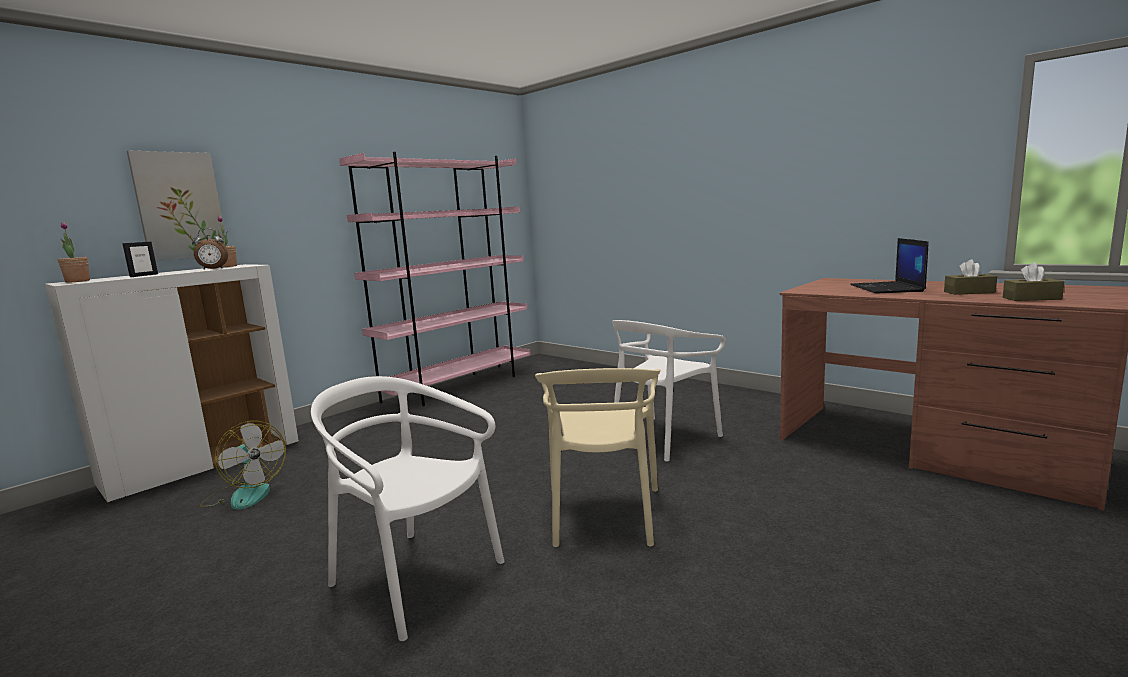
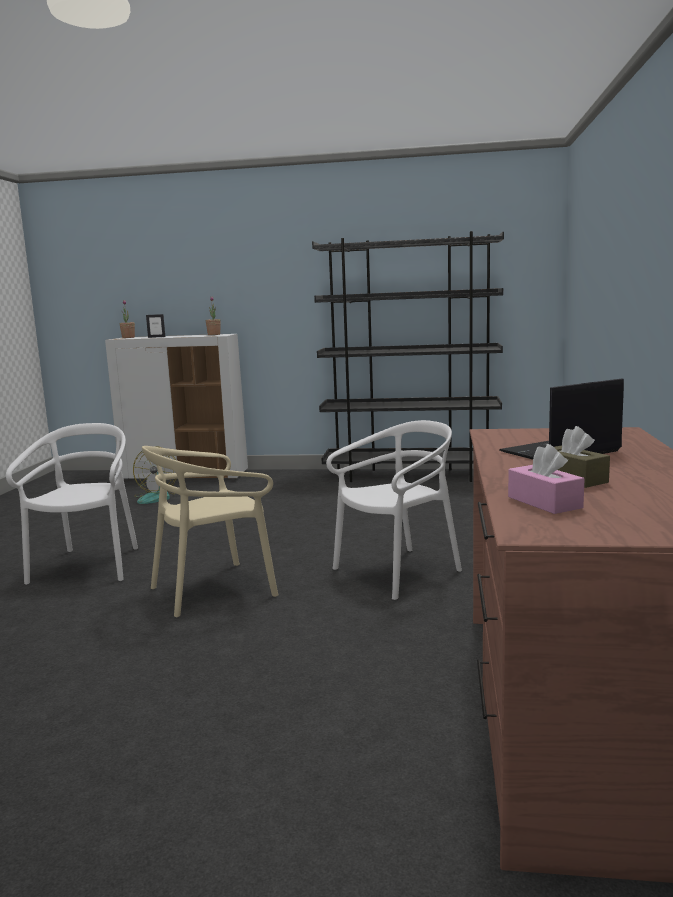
camera: 55 degrees right, 0 degrees up
(179, 206) = (200, 288): picture -> none
(213, 269) = (195, 336): alarm clock -> none
(458, 386) = (411, 475): pink bookcase -> black bookcase
(663, 438) = (398, 572): white chair -> white chair turned 135 degrees clockwise
(1031, 298) = (544, 502): brown tissue box -> pink tissue box

